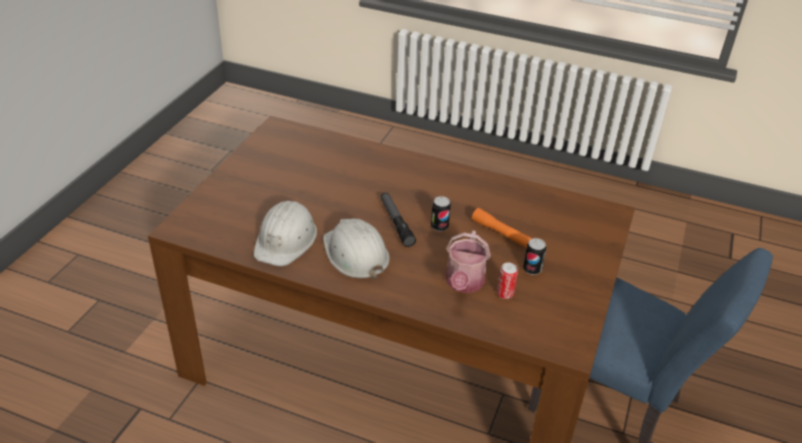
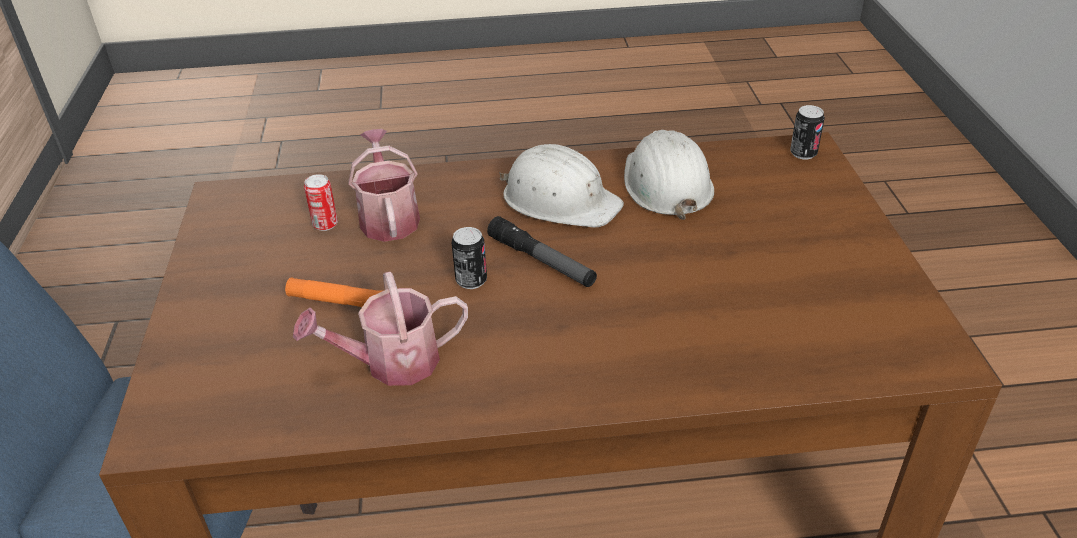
camera: 155 degrees right, 0 degrees up
(499, 204) = (391, 363): none -> watering can
(532, 269) = (295, 269): can -> can (803, 153)

